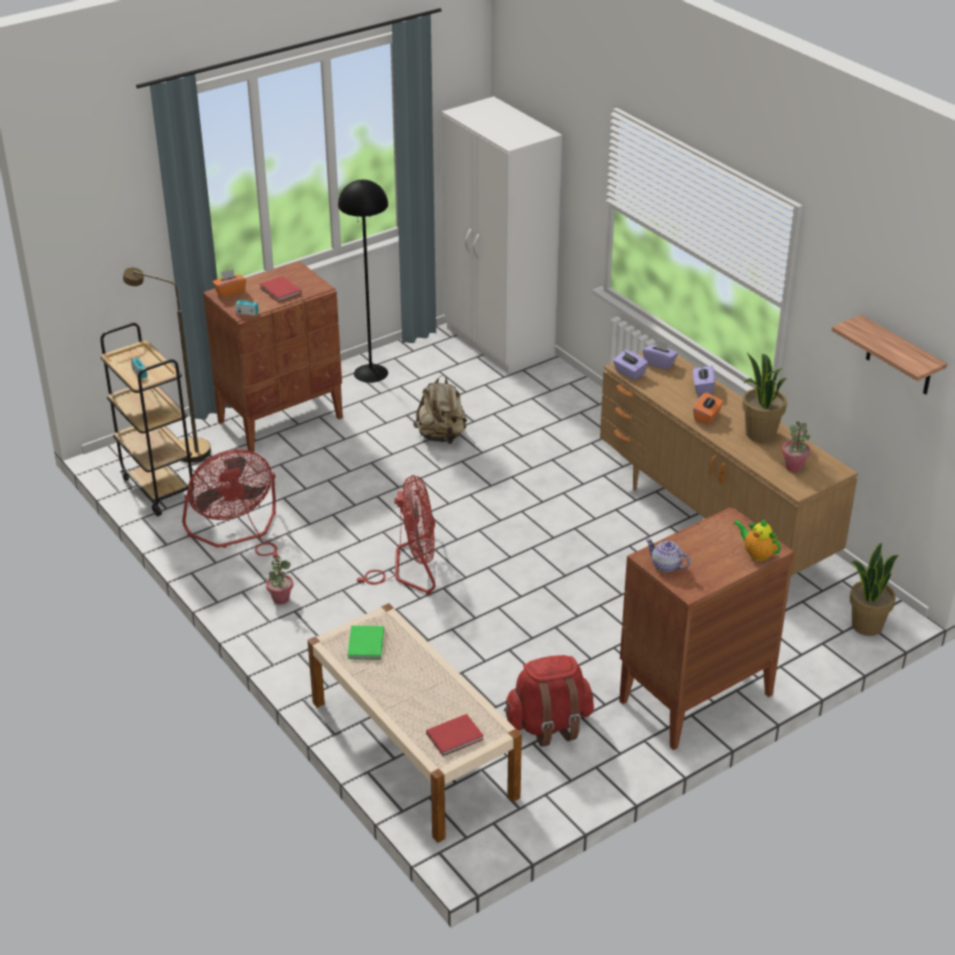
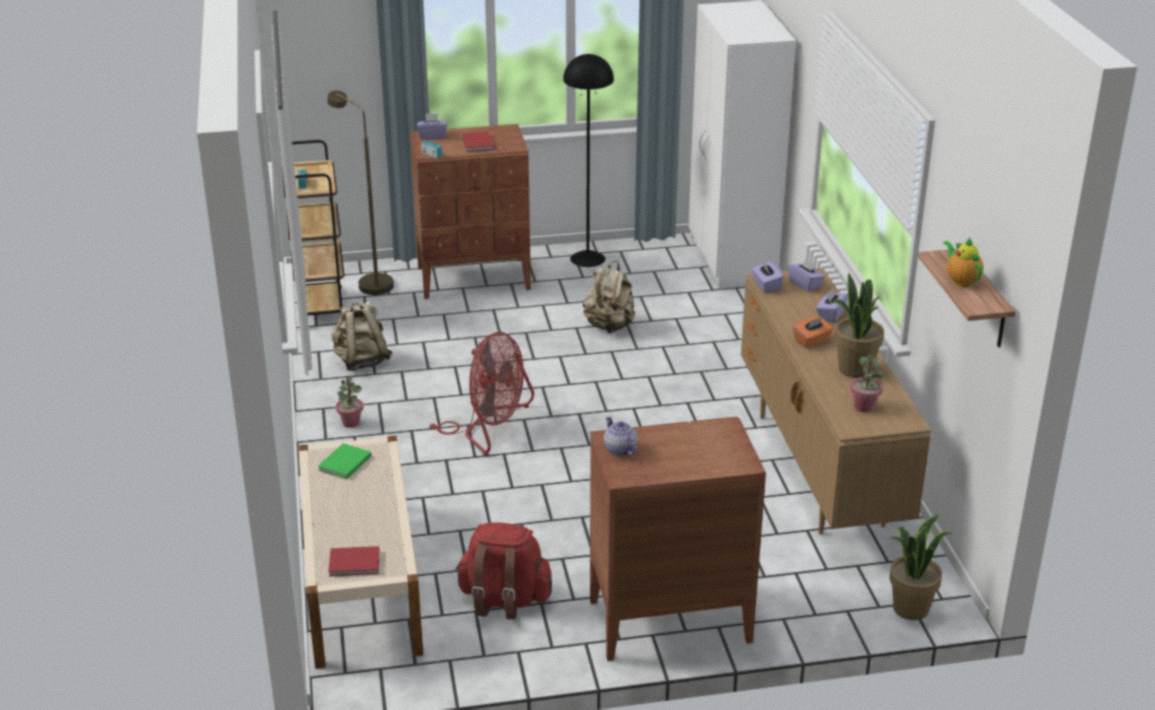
camera: 25 degrees right, 5 degrees down
(230, 292) = (432, 136): orange tissue box -> purple tissue box
(241, 534) = (361, 361): red fan -> beige backpack
(757, 553) = (724, 464): teapot -> teapot (961, 280)

